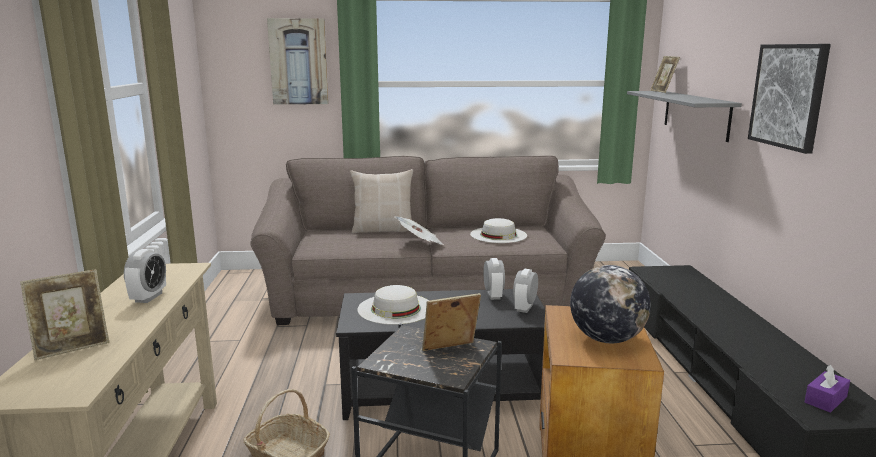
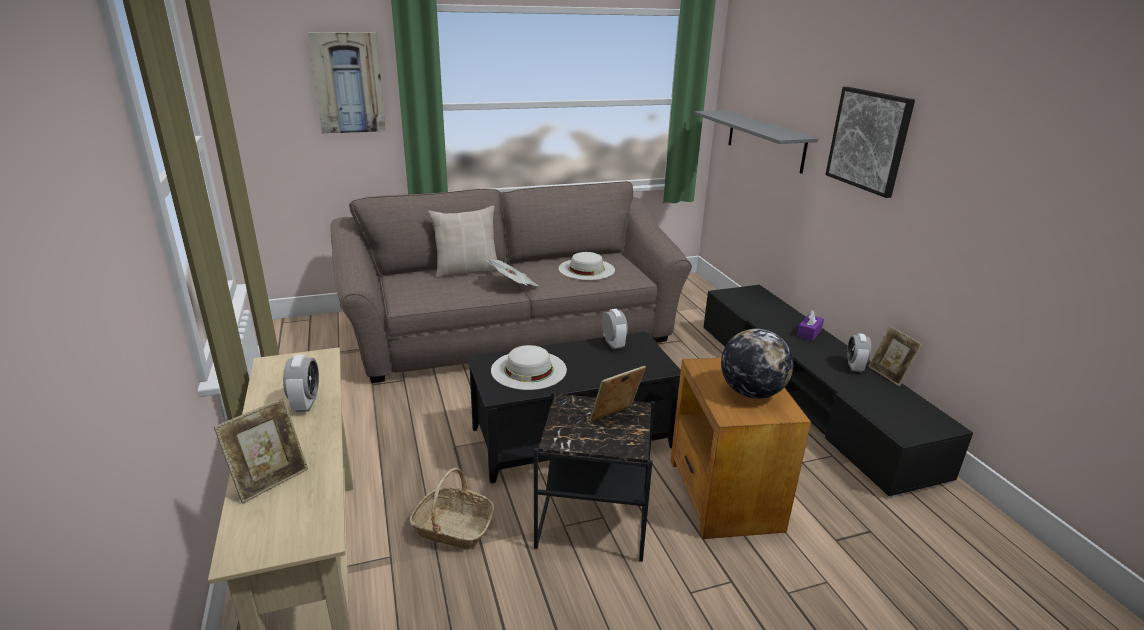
camera: 15 degrees left, 10 degrees up
(525, 308) = (648, 356): alarm clock -> alarm clock (854, 367)
(662, 91) = (729, 113): picture frame -> picture frame (889, 375)
(825, 399) = (908, 416): purple tissue box -> purple tissue box (809, 333)

